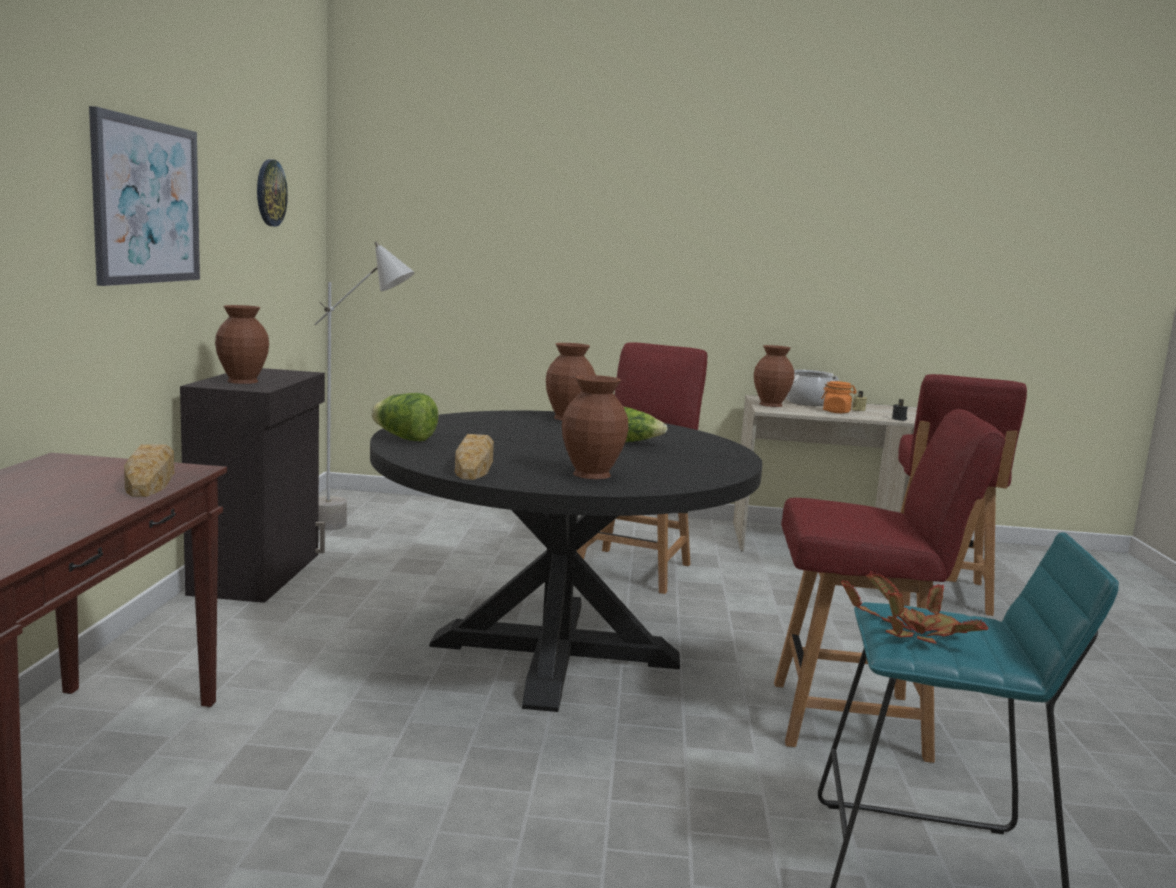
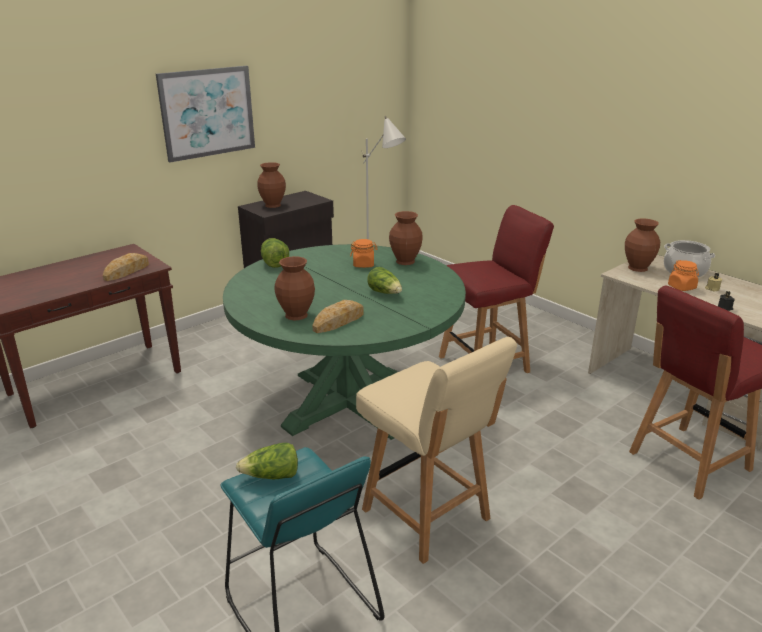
camera: 45 degrees right, 15 degrees up
(270, 193) = (334, 83): wall clock -> none
(474, 467) = (255, 294): bread -> bread (338, 321)
(529, 426) = (364, 264): none -> orange jar
(555, 651) = (348, 401): black dining table -> green dining table
(853, 720) = (427, 516): red chair -> beige chair
(912, 633) = (272, 476): potted plant -> lettuce

